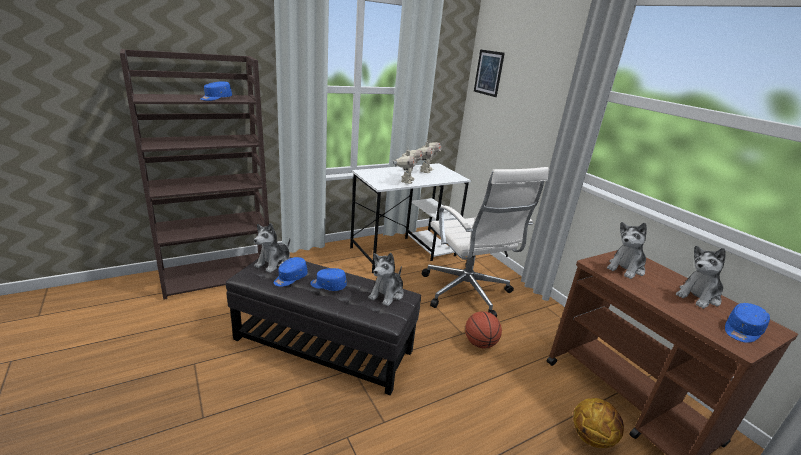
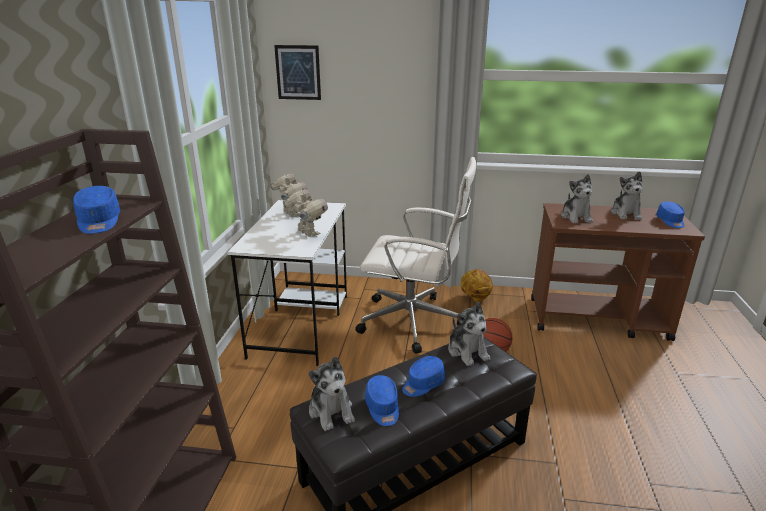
camera: 50 degrees left, 0 degrees up
(592, 437) = (623, 355): basketball -> basketball (475, 298)

